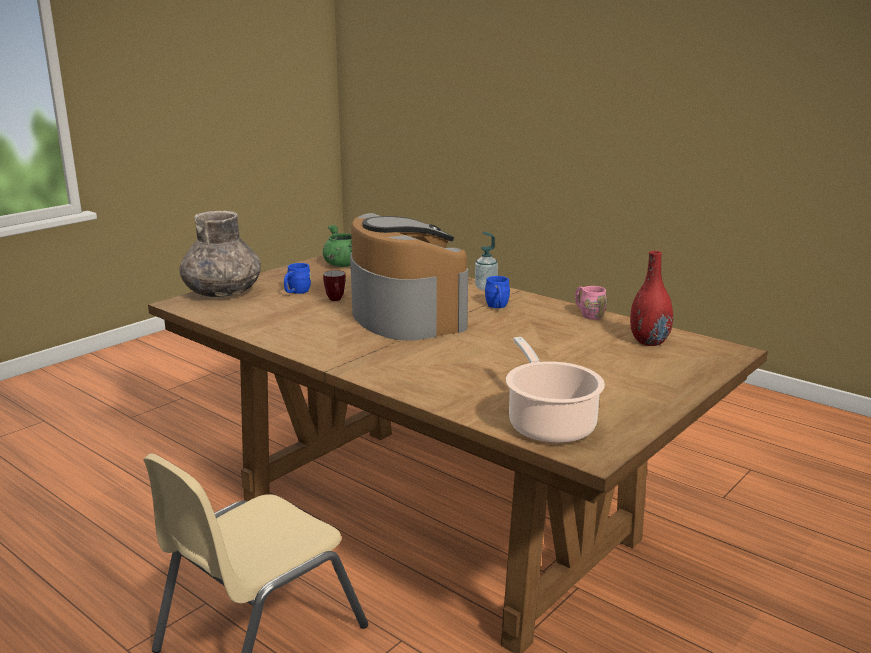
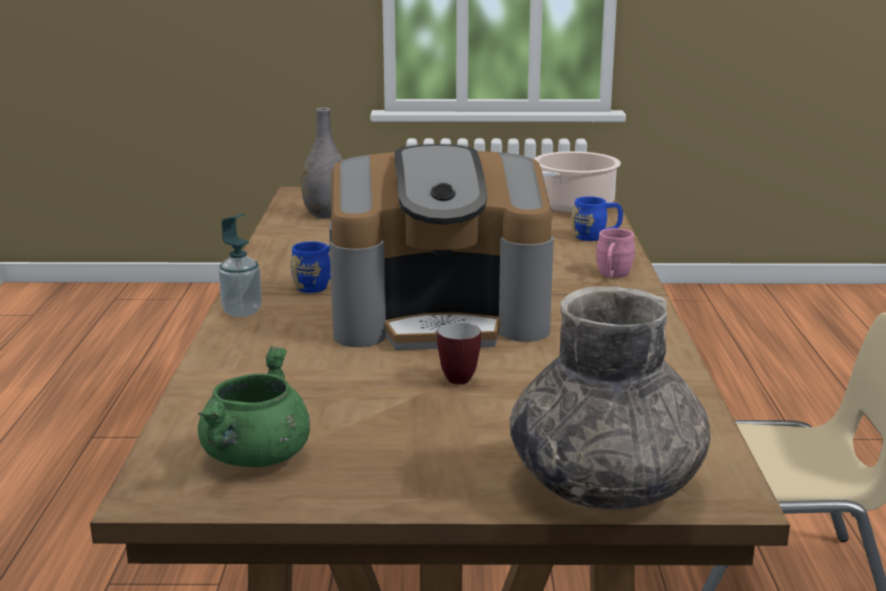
camera: 130 degrees left, 0 degrees up
(296, 292) = (482, 422): blue mug -> blue mug (596, 236)
(405, 315) = (440, 317): coffee machine -> coffee machine turned 120 degrees counterclockwise
(588, 314) = (275, 246): pink mug -> pink mug (612, 276)
(649, 342) = (326, 214): red vase -> grey vase

